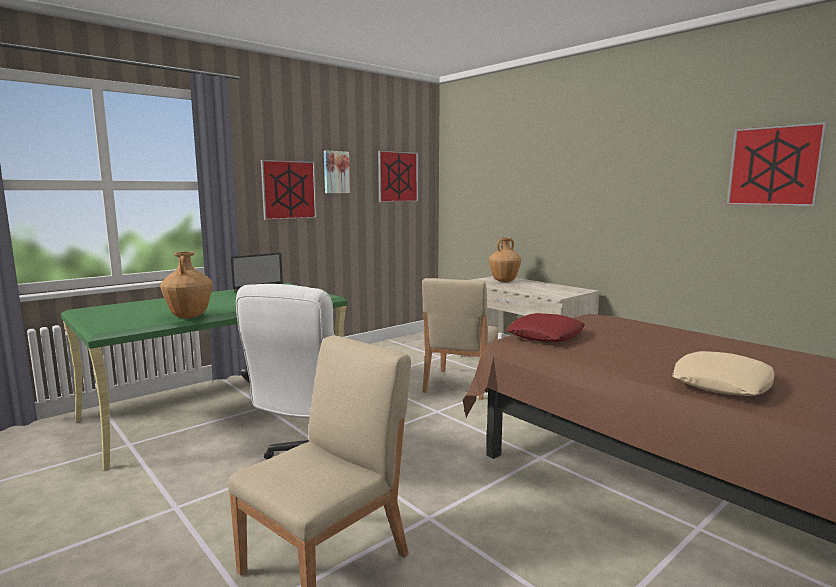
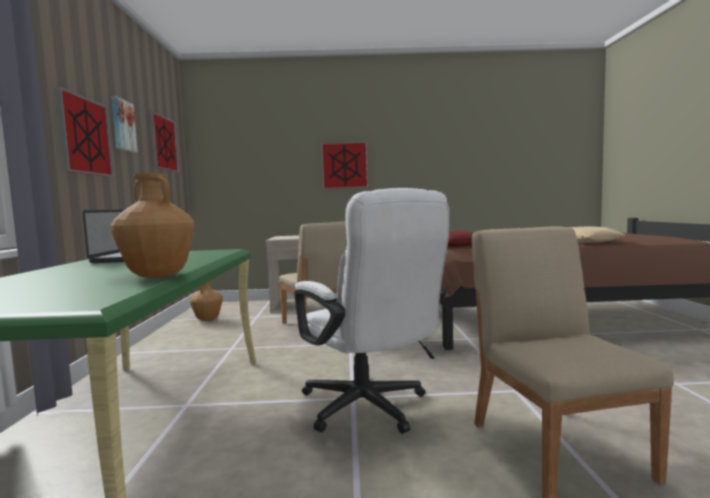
camera: 50 degrees left, 5 degrees down
(504, 281) = (298, 236): brown vase -> brown vase (208, 319)
(774, 166) = (474, 140): picture -> picture (344, 165)

